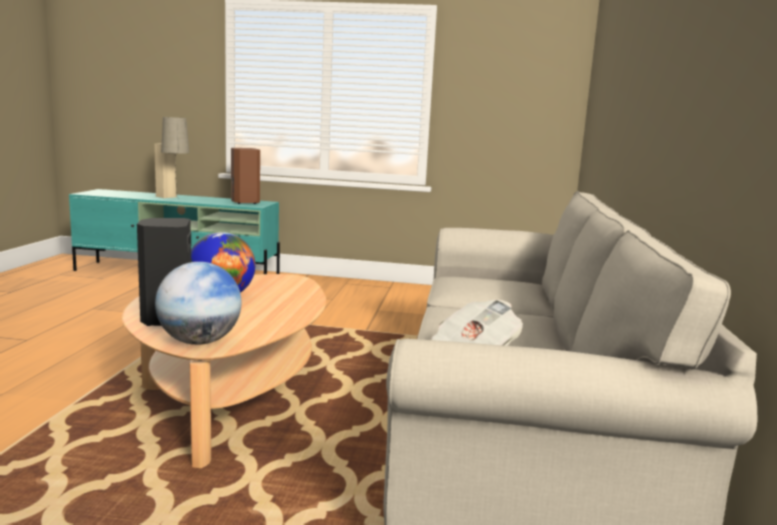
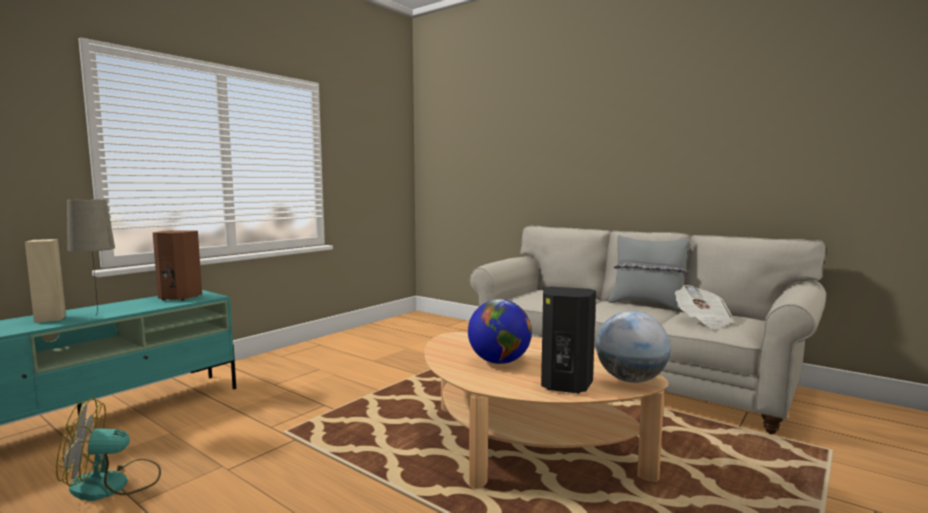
camera: 60 degrees left, 5 degrees down
(110, 299) = (113, 484): none -> fan
(554, 335) = (647, 304): none -> grey pillow

